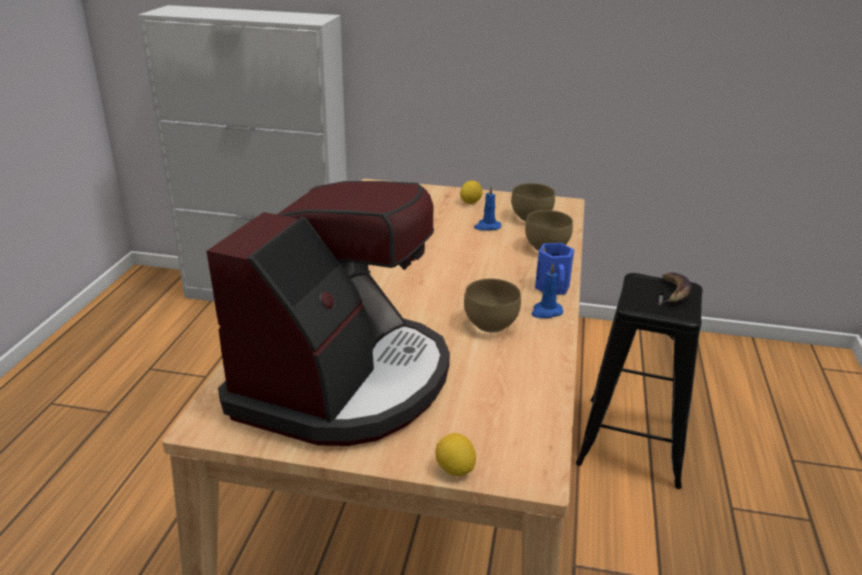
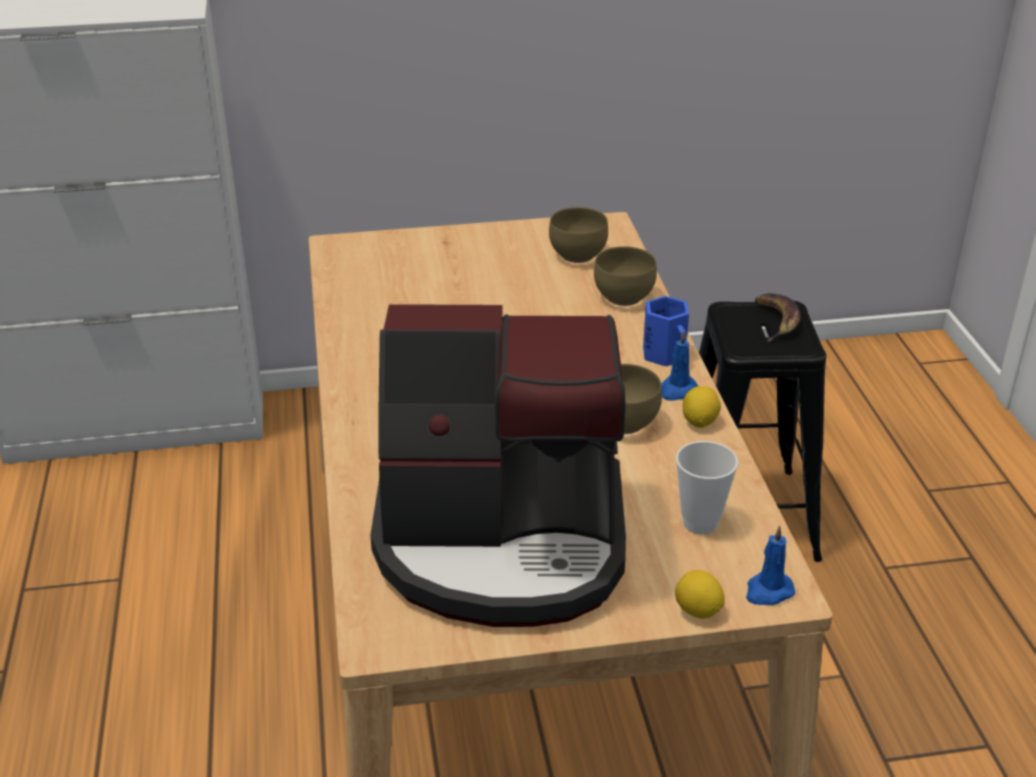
camera: 20 degrees left, 5 degrees up
(344, 381) = (503, 542): coffee machine -> coffee machine turned 90 degrees clockwise
(470, 202) = (484, 247): lemon -> lemon (699, 422)
(487, 227) = (531, 282): blue candle -> blue candle (768, 591)
(502, 405) = (700, 523): none -> cup

